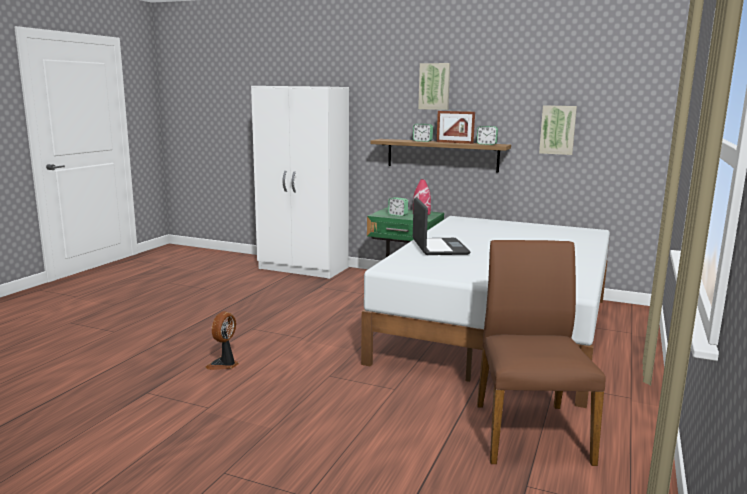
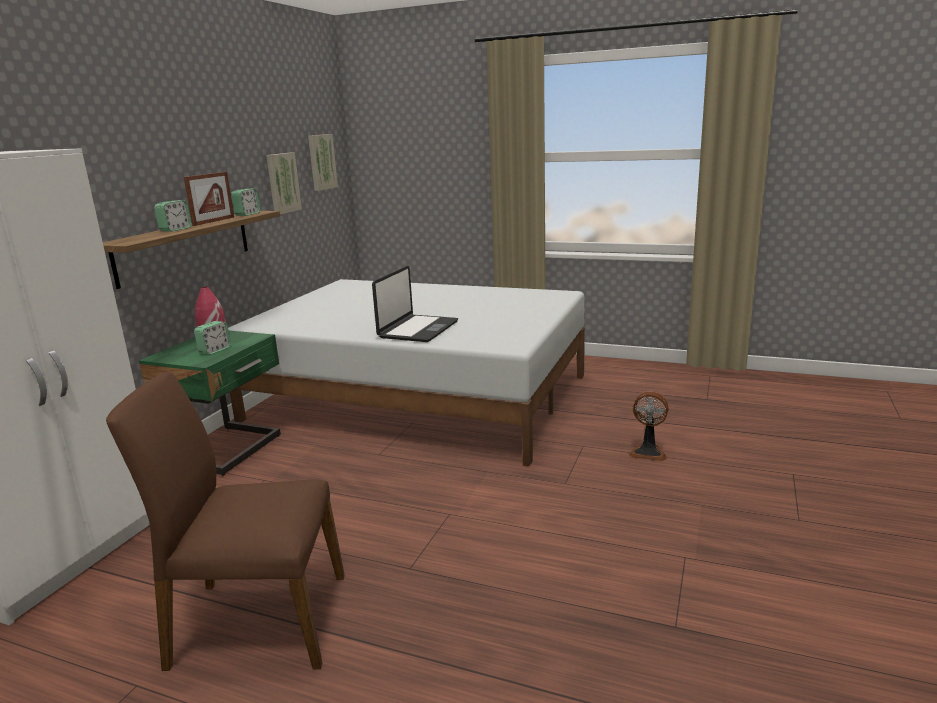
camera: 90 degrees left, 5 degrees up
(224, 364) = (557, 569): fan -> fan (648, 452)
(434, 86) = (151, 139): picture -> picture (321, 162)
(439, 248) = (417, 329): laptop -> laptop turned 120 degrees clockwise
(529, 431) = (632, 394): brown chair -> brown chair (257, 621)

